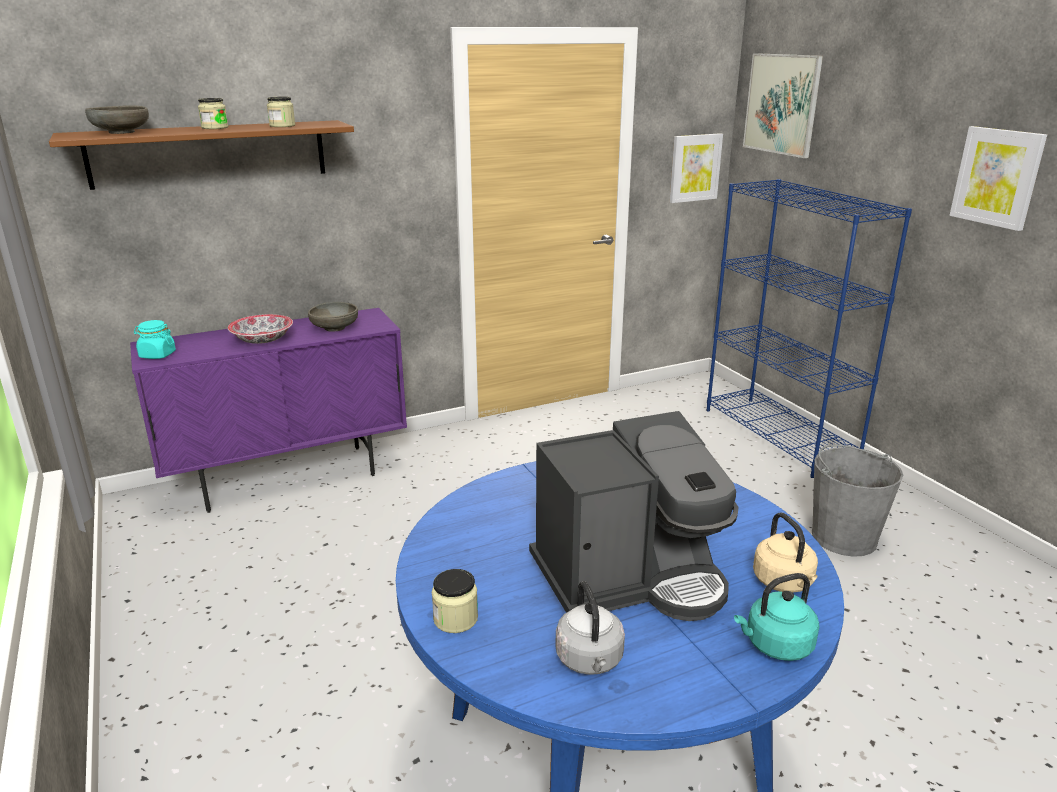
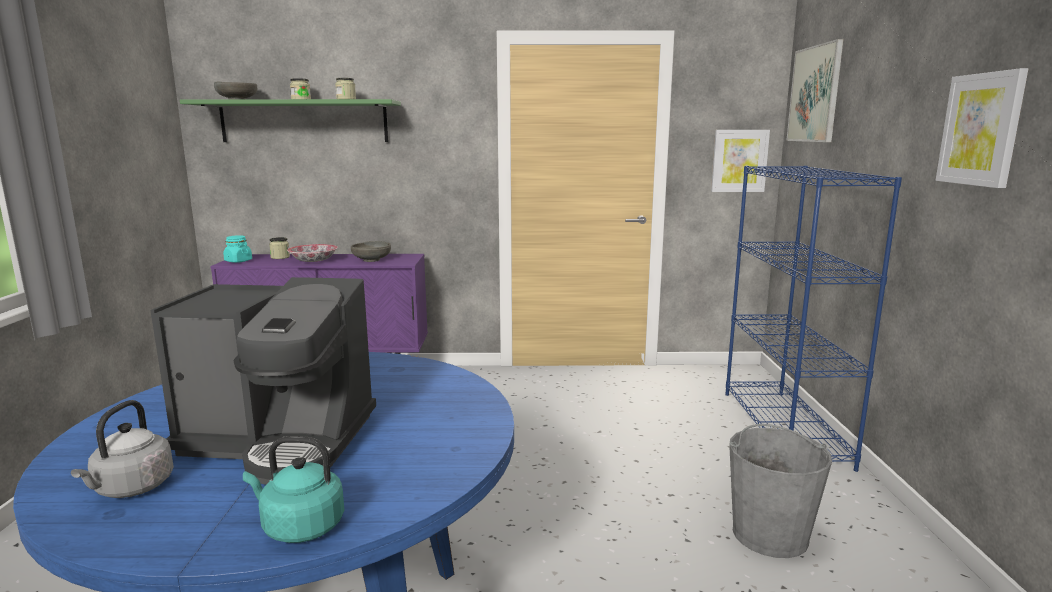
camera: 25 degrees right, 10 degrees down
(209, 153) = (304, 122): brown shelf -> green shelf
(455, 619) = (105, 433): jar -> jar (280, 257)
(784, 583) = (406, 480): beige kettle -> none

